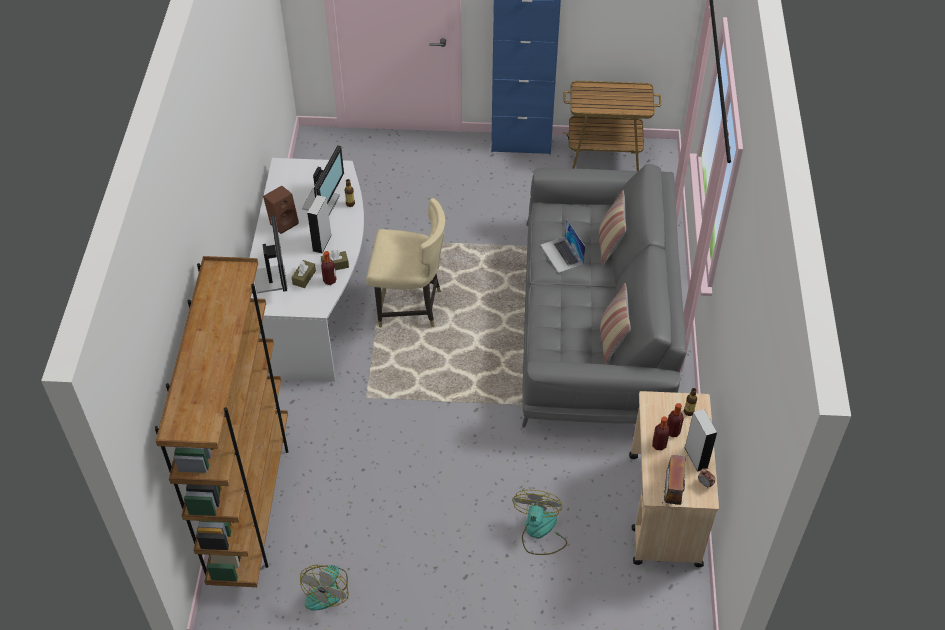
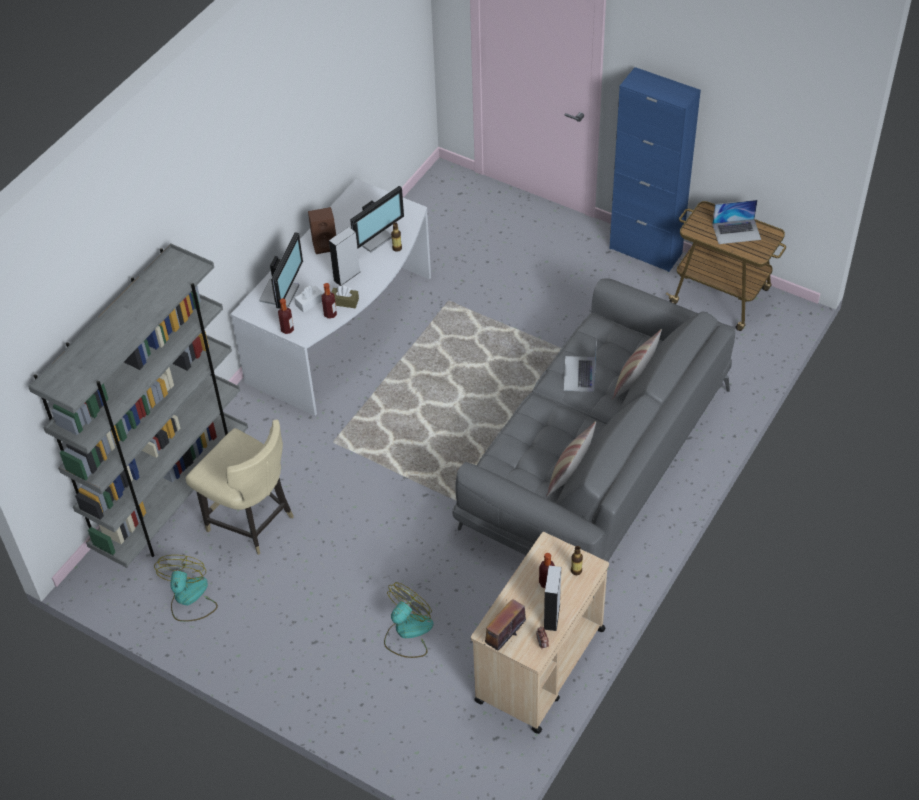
camera: 30 degrees right, 0 degrees up
(251, 505) = (173, 496): brown bookcase -> grey bookcase
(304, 277) = (309, 302): brown tissue box -> white tissue box
(327, 590) = (189, 599): fan -> fan turned 135 degrees clockwise
(409, 306) = (428, 372): beige chair -> beige chair (251, 521)
(615, 96) = (736, 231): none -> laptop
(659, 445) = (524, 589): bottle -> bottle (287, 329)

